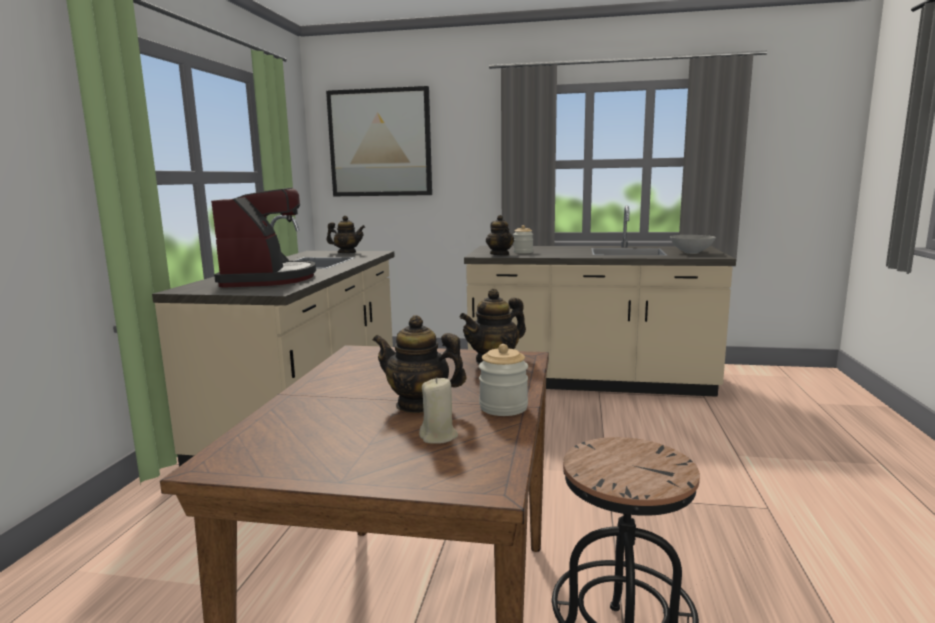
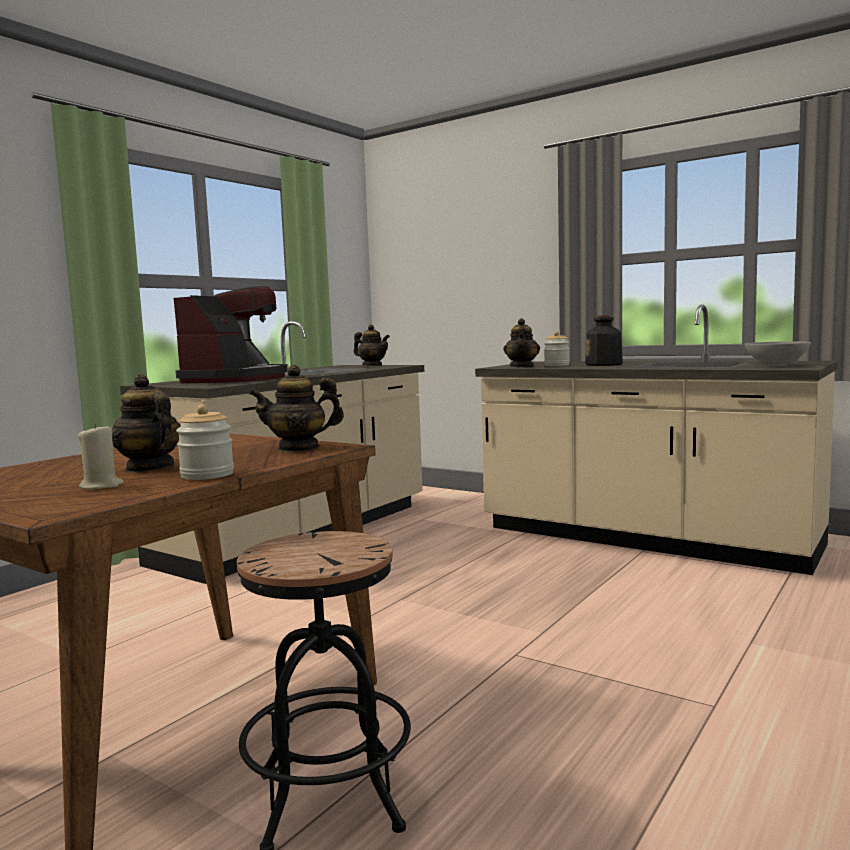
camera: 25 degrees right, 5 degrees down
(380, 143) = (436, 247): picture -> none
(560, 251) = (604, 364): none -> bottle

